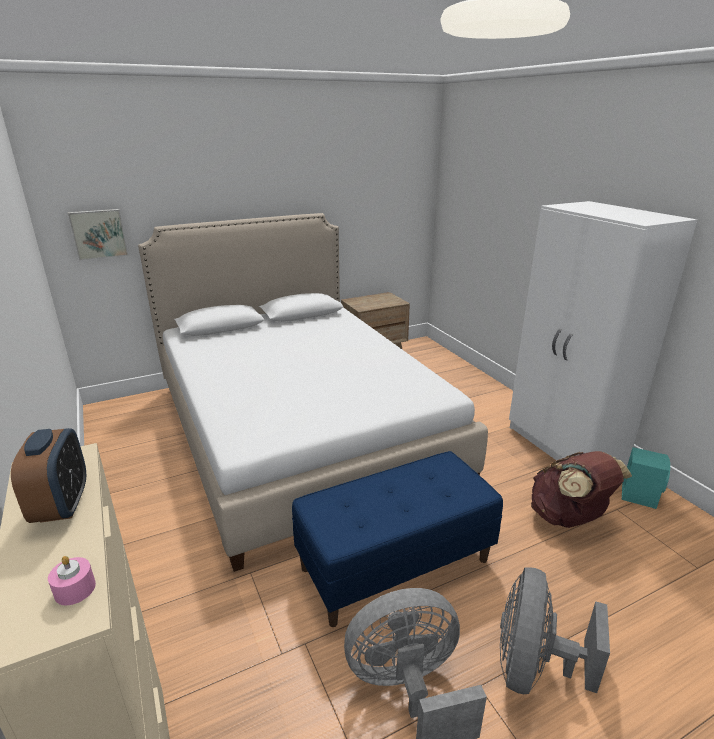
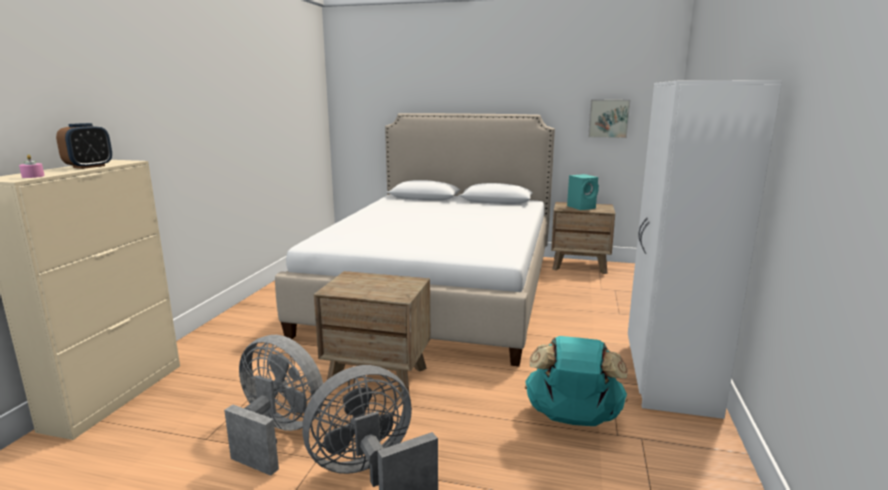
camera: 40 degrees right, 10 degrees down
(99, 234) = (364, 115): picture -> picture (608, 118)
(395, 563) = (378, 377): blue bench -> brown nightstand
(568, 517) = (572, 419): brown backpack -> turquoise backpack
(639, 495) = (692, 442): turquoise speaker -> turquoise speaker (582, 207)

